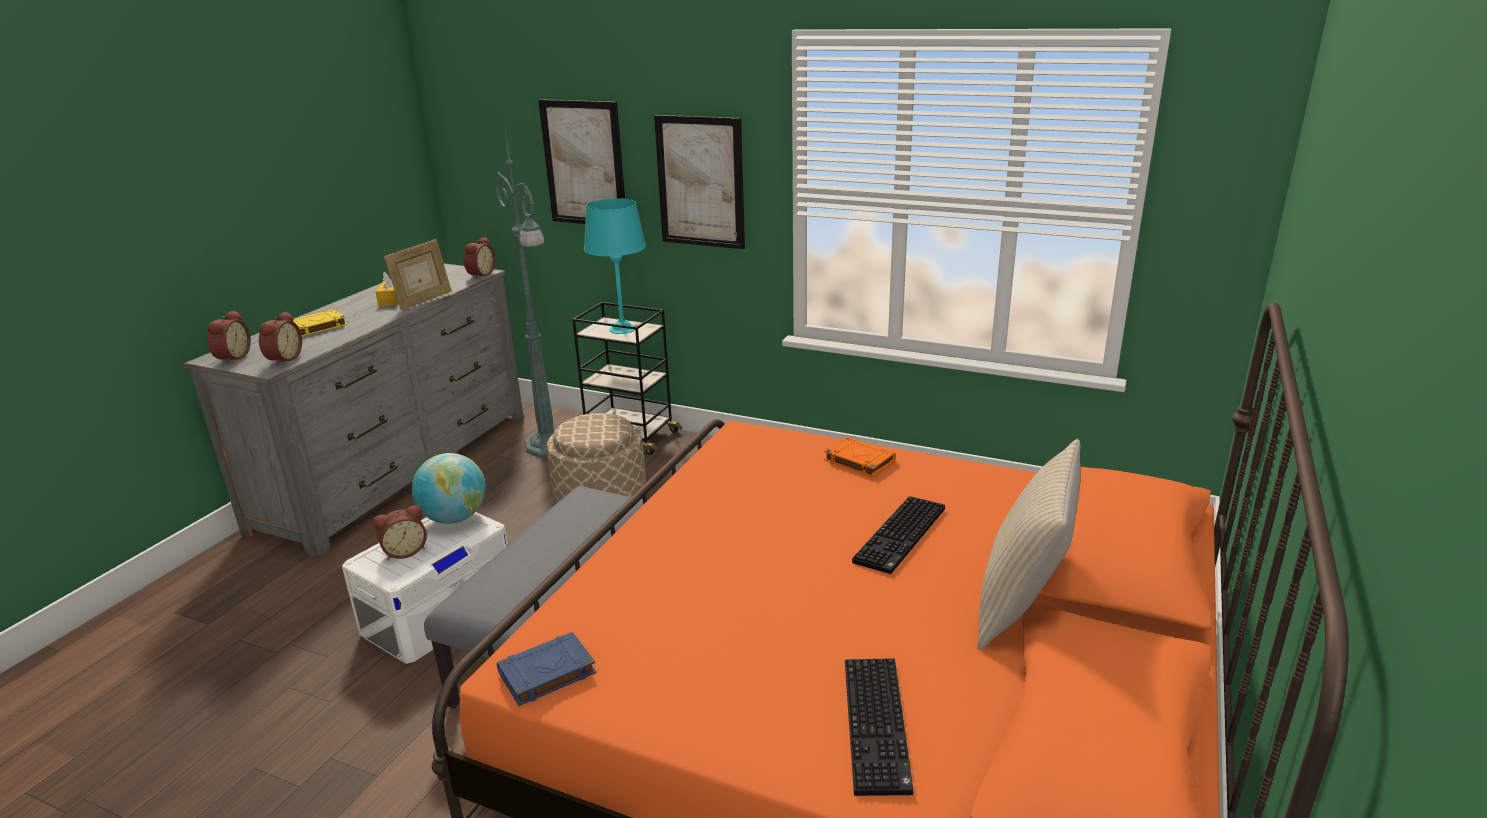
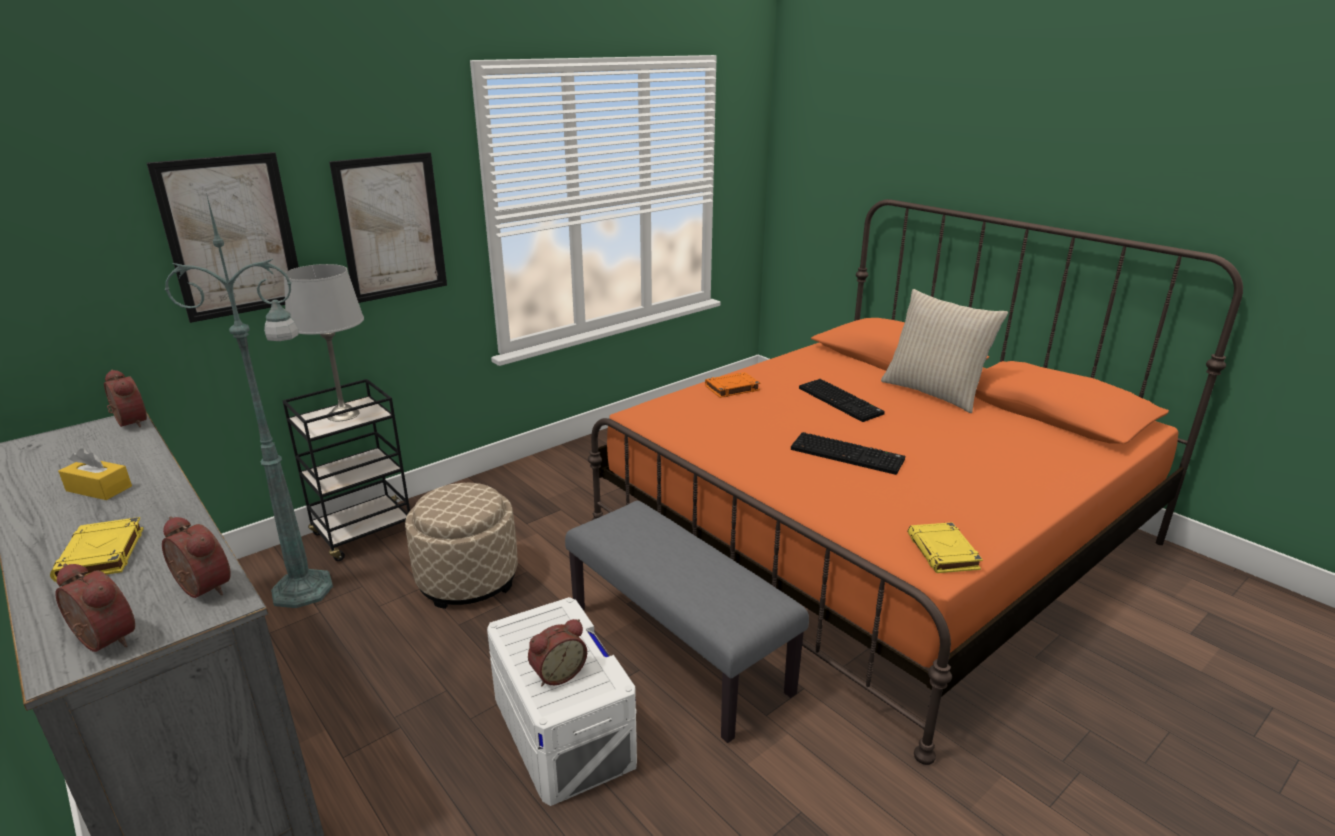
camera: 65 degrees left, 0 degrees up
(405, 551) = (557, 673): alarm clock -> alarm clock turned 60 degrees clockwise
(424, 301) = (156, 467): picture frame -> none
(454, 518) = (524, 626): globe -> none
(546, 673) = (943, 552): blue book -> yellow book
(623, 329) = (343, 414): turquoise table lamp -> grey table lamp
(879, 726) = (1031, 455): keyboard -> keyboard (848, 454)

